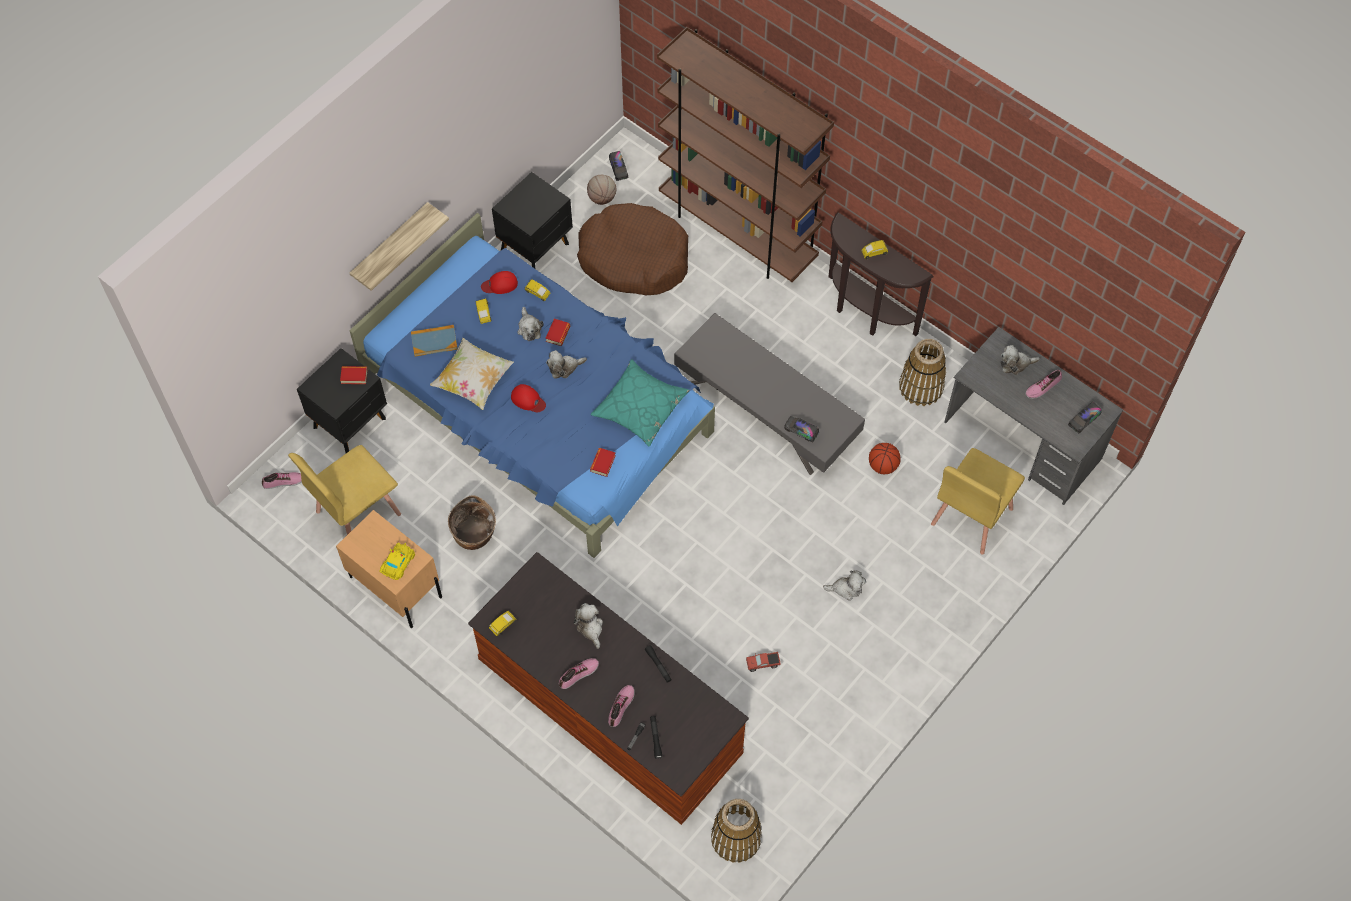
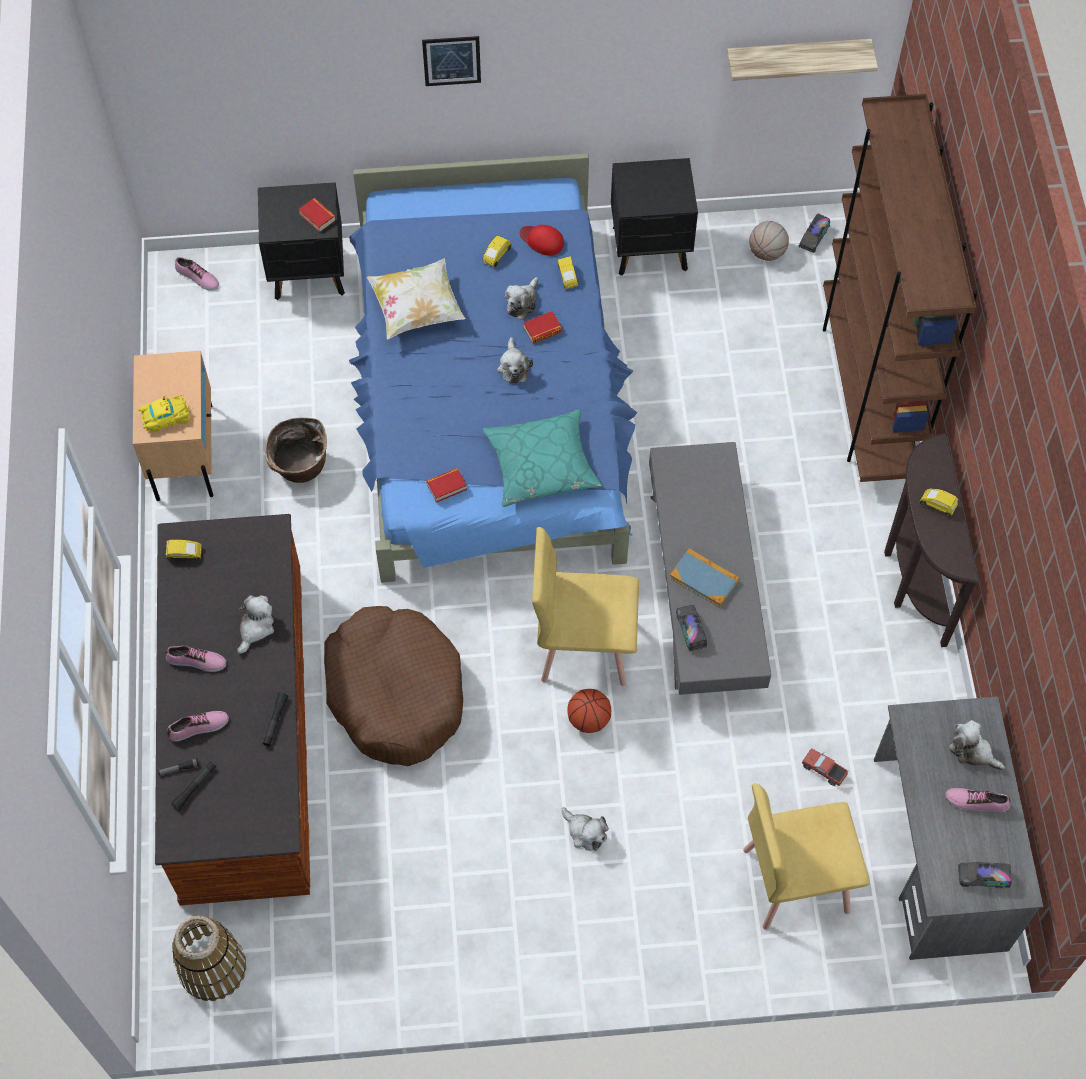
camera: 45 degrees right, 0 degrees up
(357, 513) = (226, 358): yellow chair -> yellow chair (583, 646)
(387, 210) = (451, 60): none -> picture
(390, 246) = (447, 110): shelf -> shelf (797, 58)
(434, 341) = (423, 244): book -> book (704, 579)
(528, 400) = (445, 368): red cap -> none
(564, 367) = (513, 367): plush toy -> plush toy turned 120 degrees counterclockwise
(634, 258) = (734, 334): brown dog bed -> brown dog bed (395, 692)
(763, 663) = (423, 828): toy truck -> toy truck (823, 770)
(883, 465) = (759, 745): basketball -> basketball (589, 719)
(921, 387) = (889, 703): basket -> none

